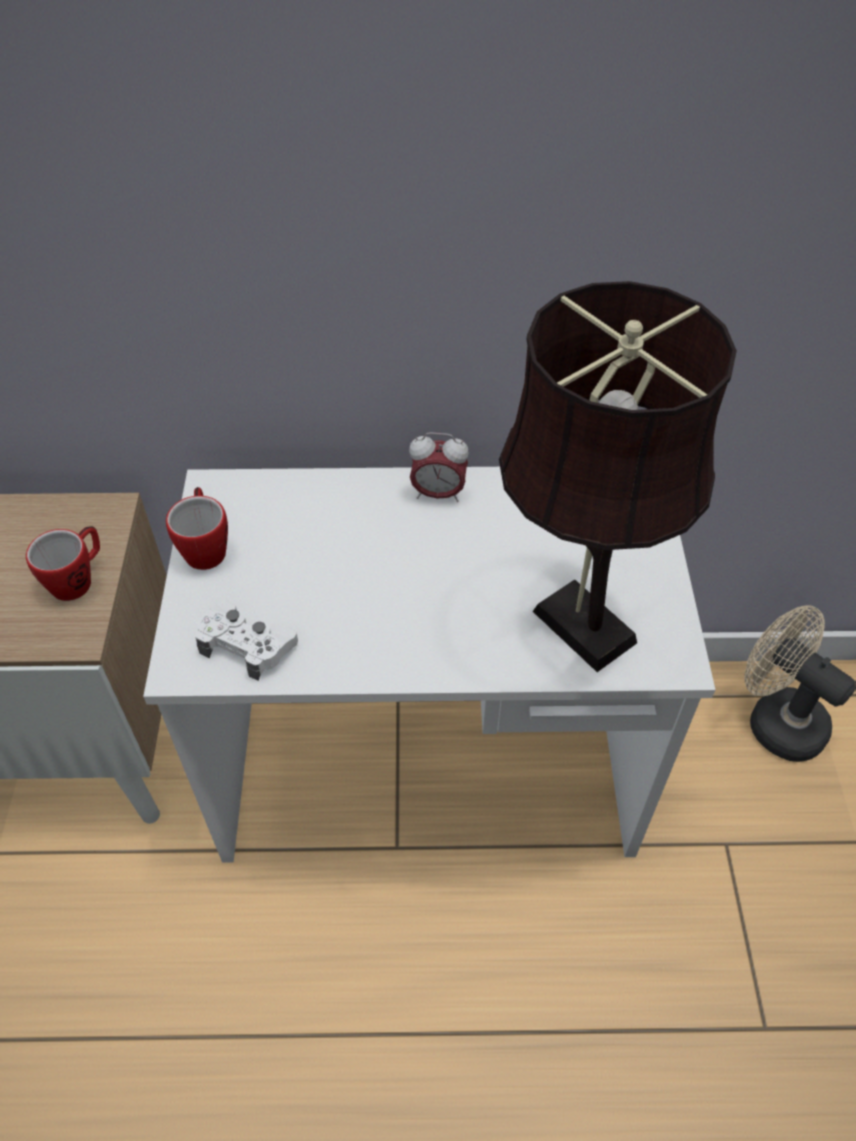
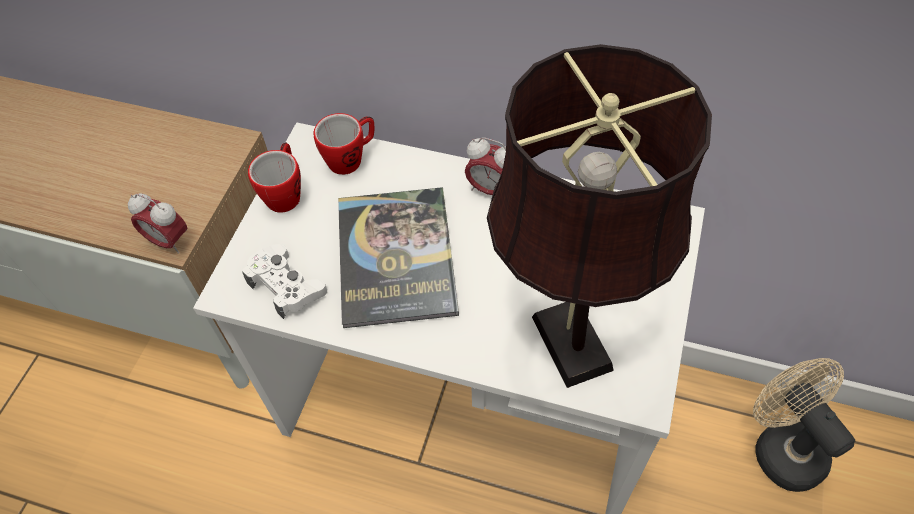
camera: 20 degrees right, 5 degrees up
(72, 636) = (169, 241): none -> alarm clock
(78, 579) = (190, 195): mug -> mug (351, 158)
(361, 585) = (396, 257): none -> book

